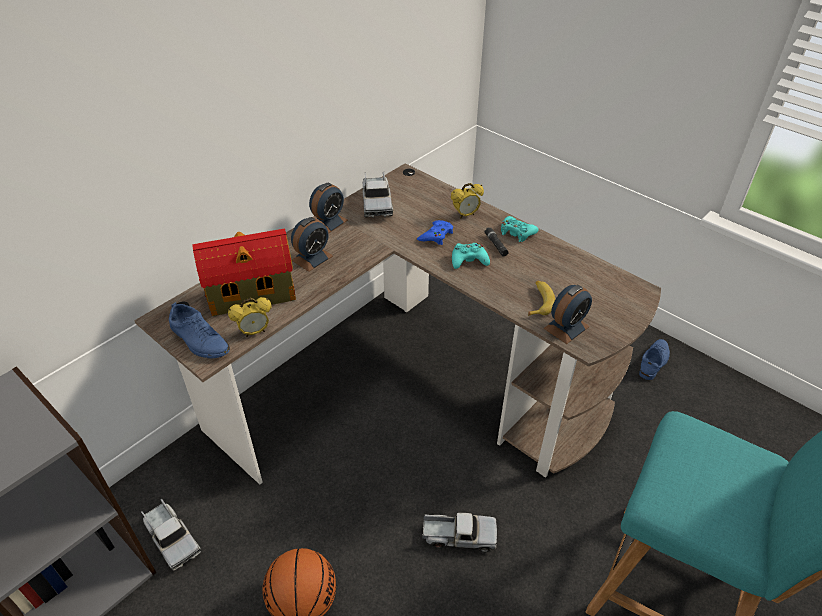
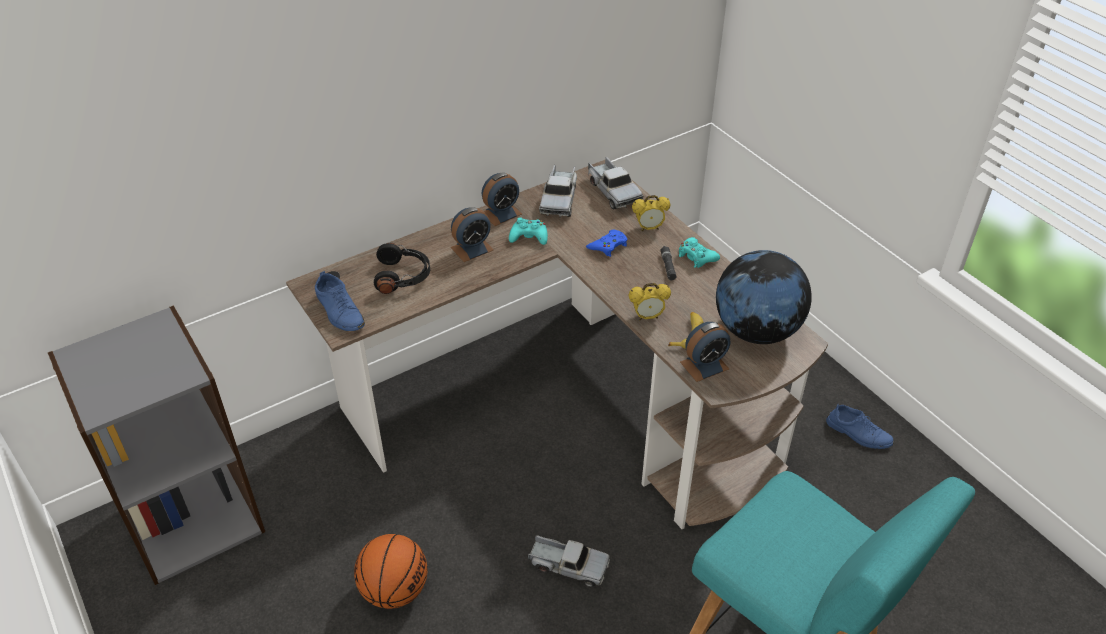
camera: 15 degrees right, 0 degrees up
(172, 538) = (287, 504): toy truck -> toy truck (613, 191)
(254, 295) = (403, 276): toy house -> black headphones
(254, 332) = (393, 313): alarm clock -> alarm clock (647, 317)
(468, 260) = (632, 278): turquoise game controller -> turquoise game controller (529, 236)
(596, 287) = (756, 330): none -> globe
(654, 362) = (858, 433): blue shoe -> blue shoe turned 75 degrees clockwise

